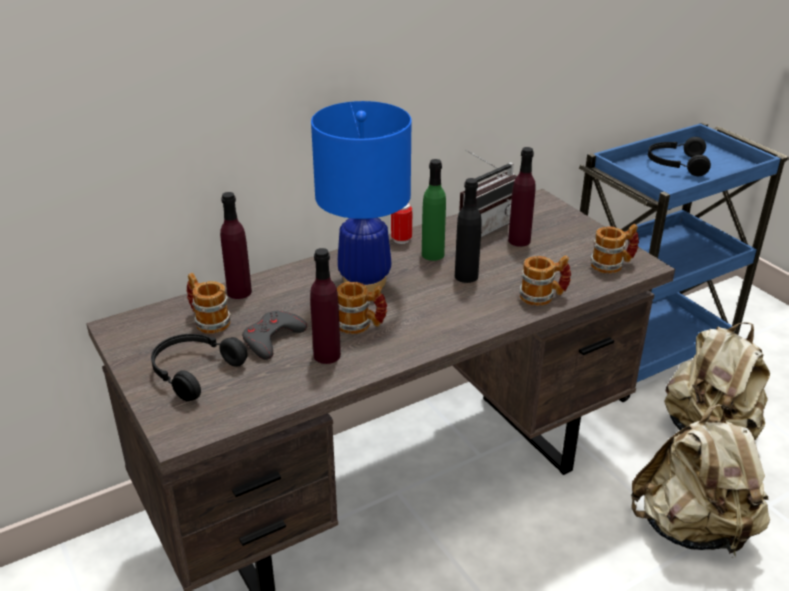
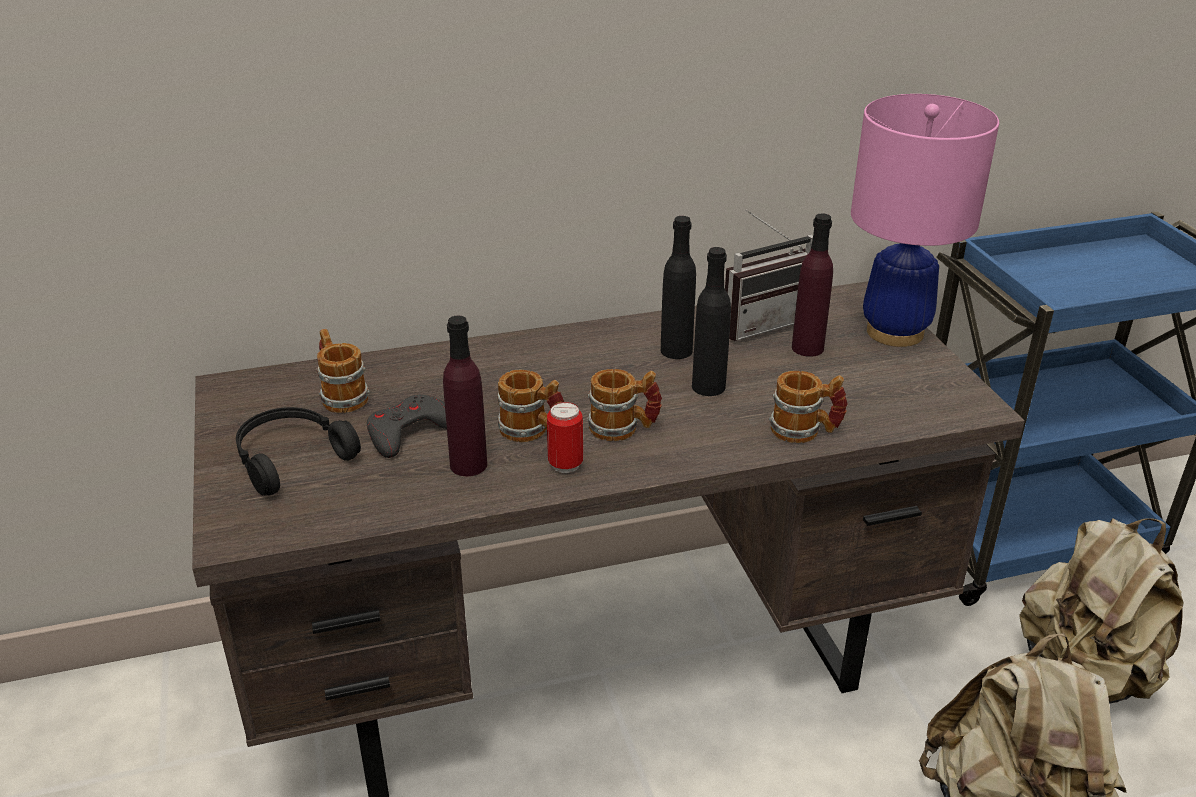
camera: 15 degrees right, 0 degrees up
(239, 292) = (398, 364): purple bottle -> none
(365, 281) = (567, 373): blue table lamp -> none
(401, 239) = (643, 324): can -> can (565, 464)
(432, 254) = (676, 350): green bottle -> black bottle
(570, 222) = (894, 332): none -> pink table lamp
(612, 265) = (930, 401): mug -> mug (623, 428)
(676, 164) = (1092, 269): black headphones -> none

